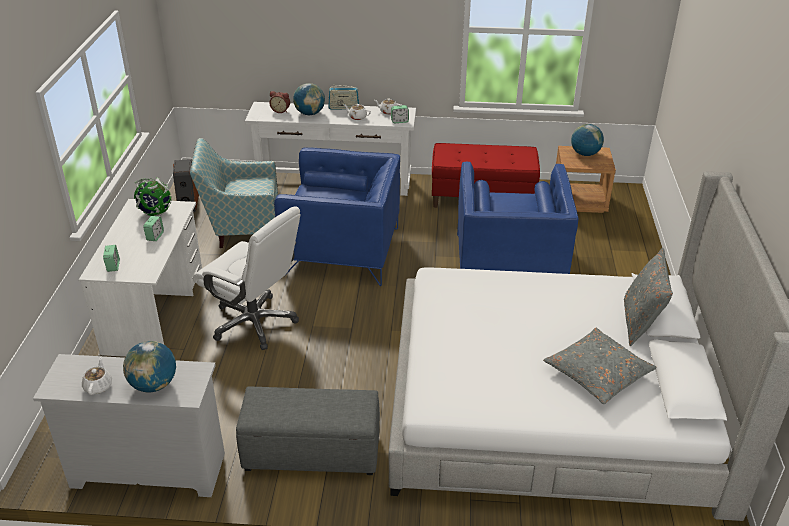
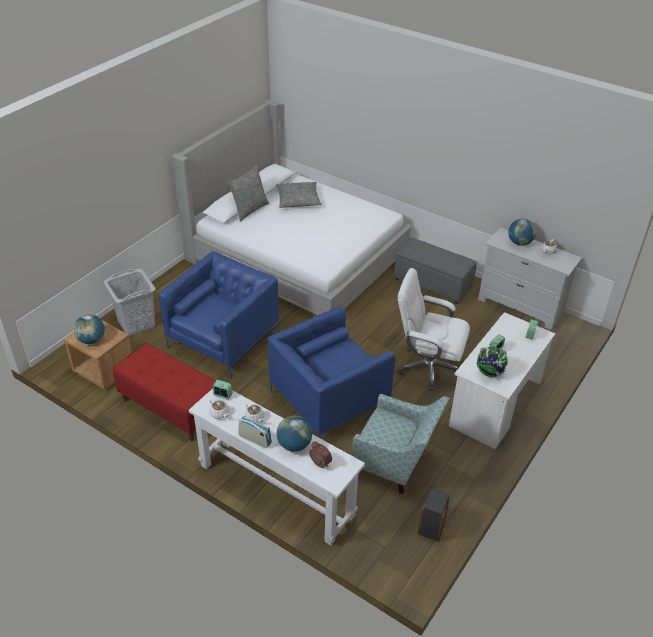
camera: 150 degrees left, 5 degrees up
(255, 323) = (427, 367): white office chair -> white office chair turned 45 degrees counterclockwise
(342, 251) = (329, 401): blue armchair -> blue armchair turned 75 degrees counterclockwise
(617, 246) = (136, 323): none -> grey laundry basket

